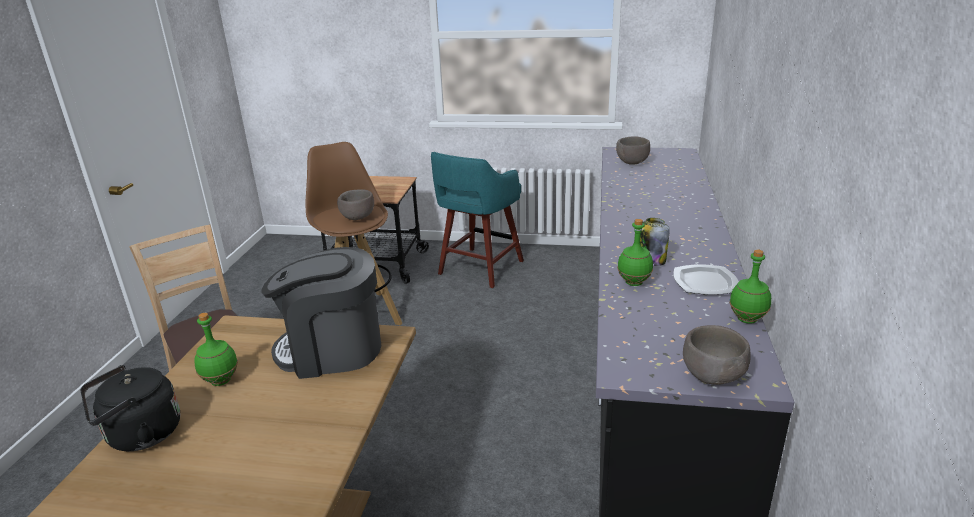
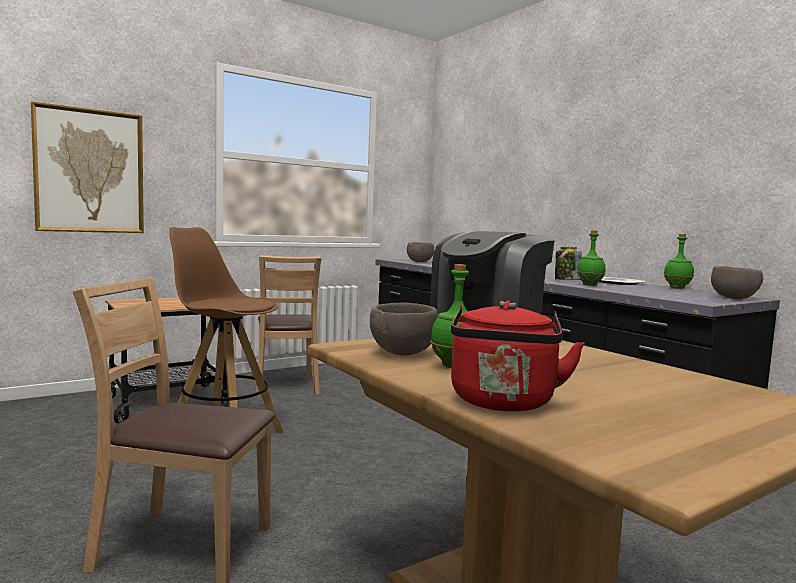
camera: 45 degrees left, 20 degrees down
(140, 435) = (503, 403): black kettle -> red kettle
(329, 63) = (90, 171): none -> picture
(358, 217) = (249, 300): brown bowl -> brown bowl (402, 353)
(479, 268) = (286, 385): turquoise stool -> brown chair

